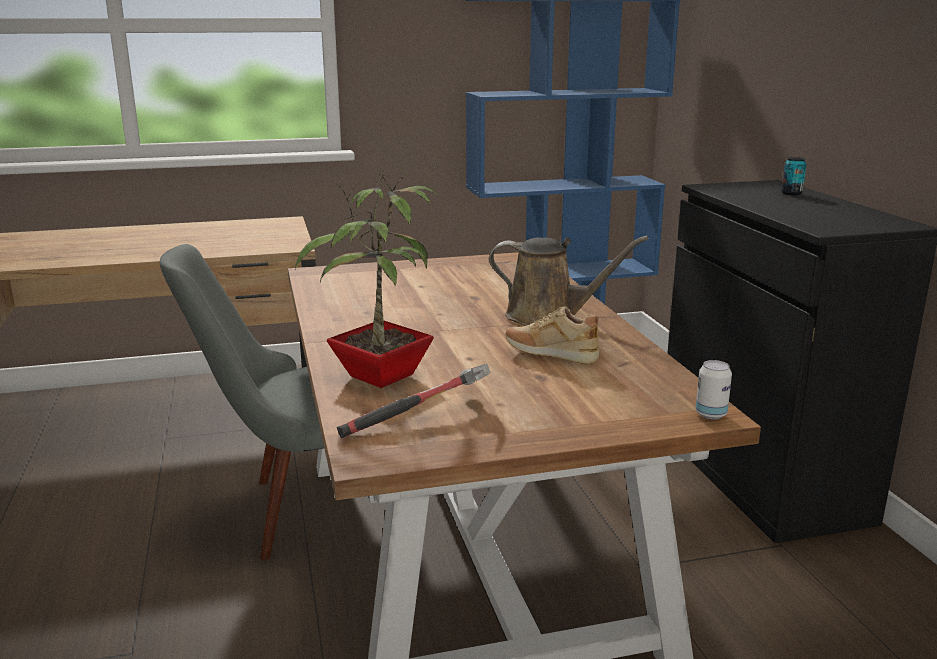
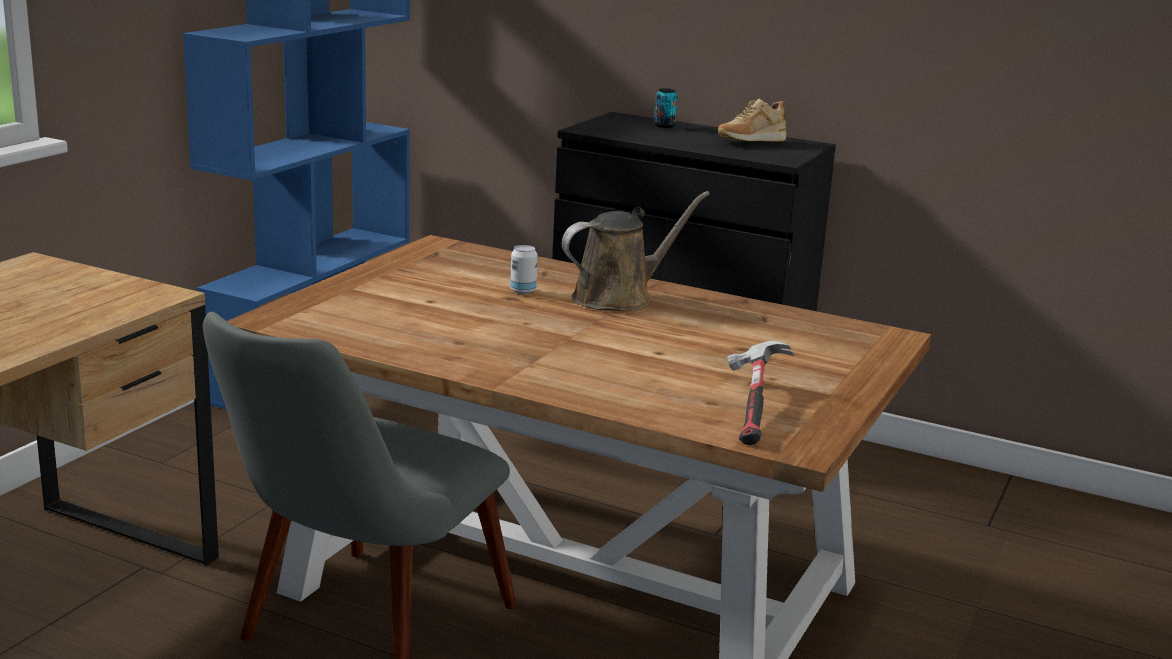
camera: 50 degrees left, 0 degrees up
(378, 377) = (640, 393): potted plant -> none
(551, 356) = (706, 330): beige shoe -> beige shoe (750, 142)
(710, 414) = (894, 336): can -> can (523, 291)

